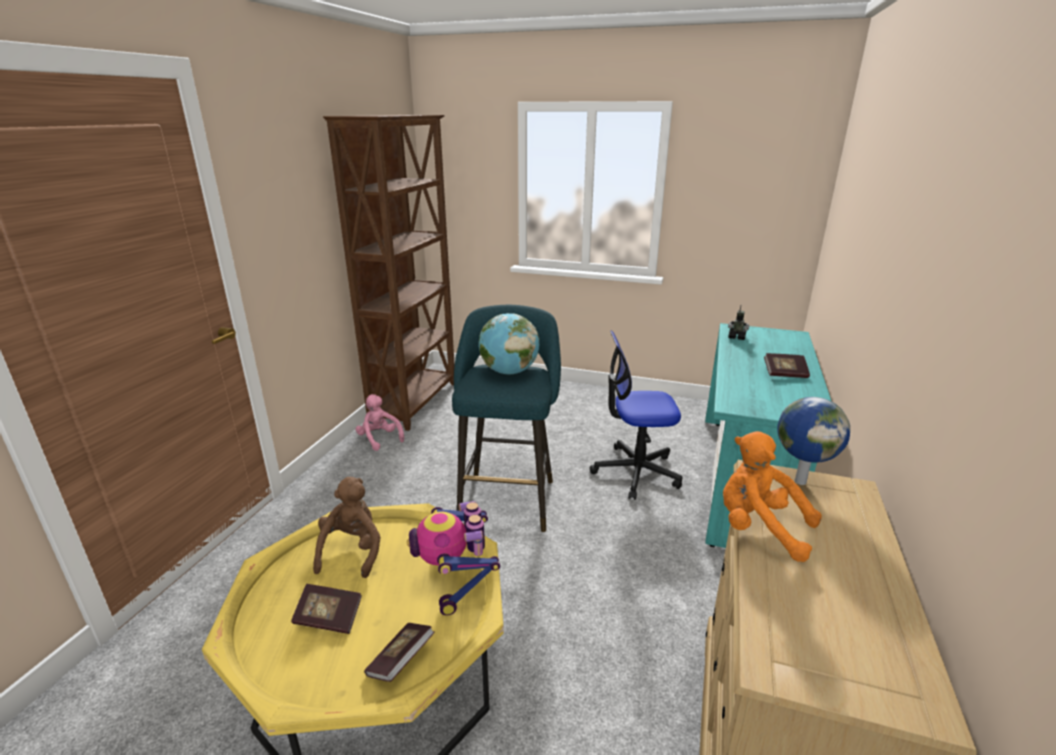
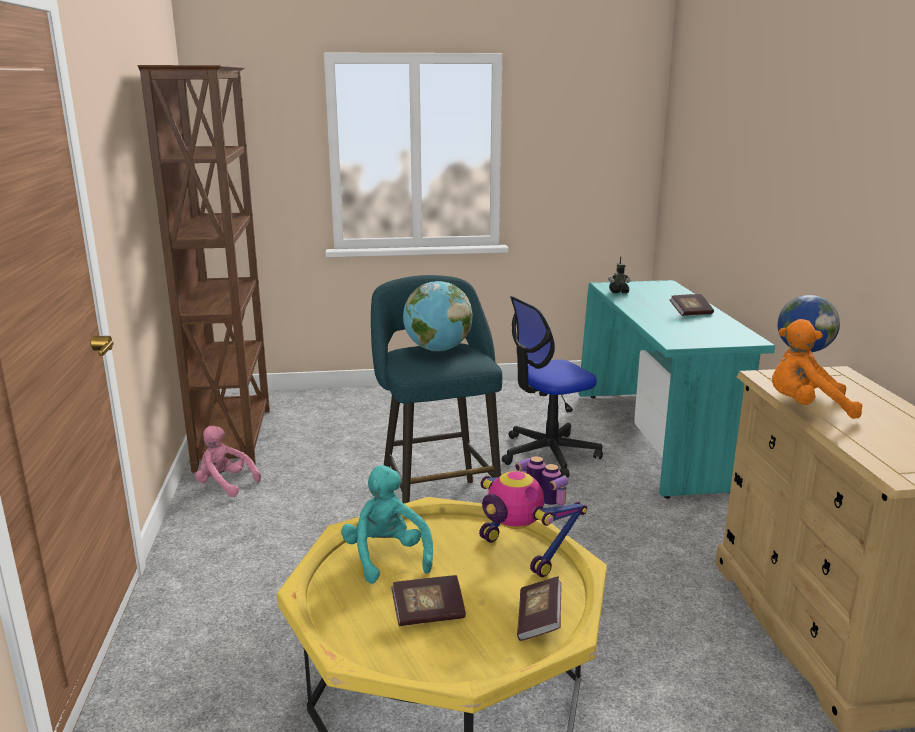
camera: 25 degrees left, 5 degrees down
(352, 551) = (386, 557): brown plush toy -> turquoise plush toy

